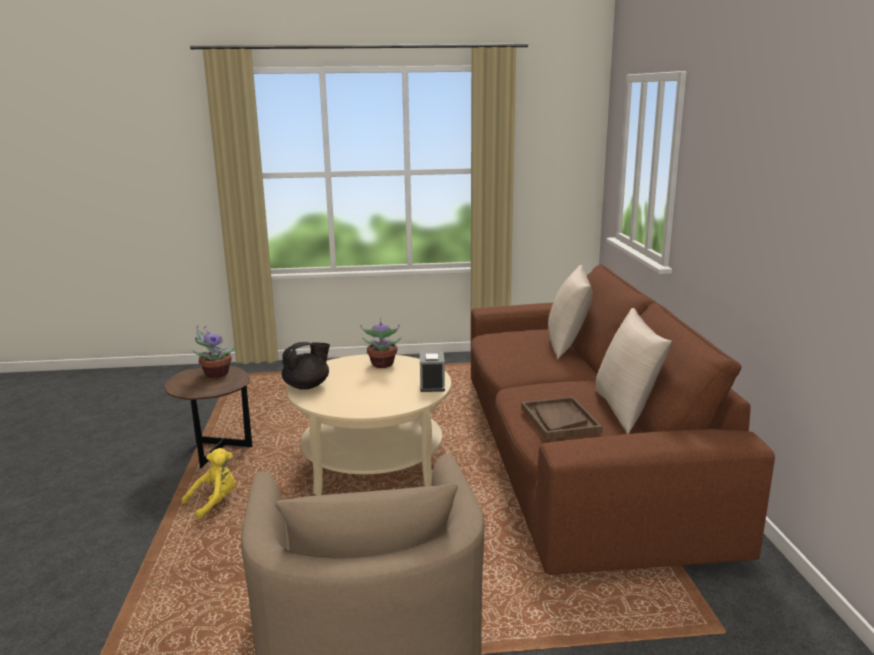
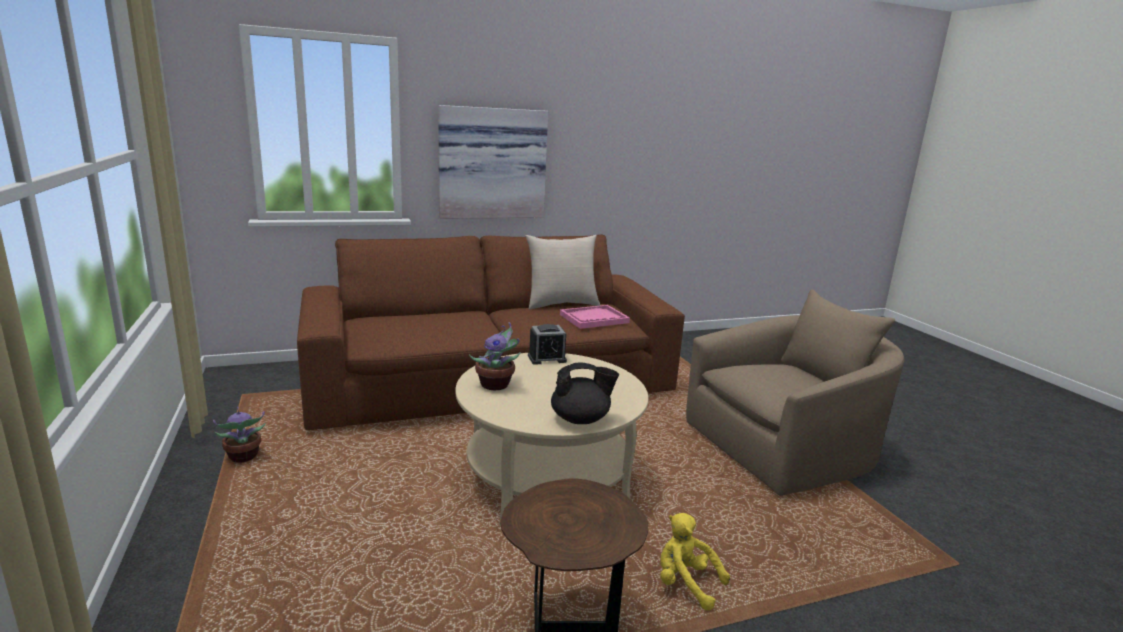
camera: 105 degrees left, 0 degrees up
(215, 374) = (546, 519): potted plant -> potted plant (243, 458)
(307, 386) = (581, 419): black teapot -> black teapot turned 135 degrees clockwise
(559, 420) = (594, 319): brown tray -> pink tray
(567, 345) = (415, 313): beige pillow -> none
(720, 222) = (492, 163): none -> picture

